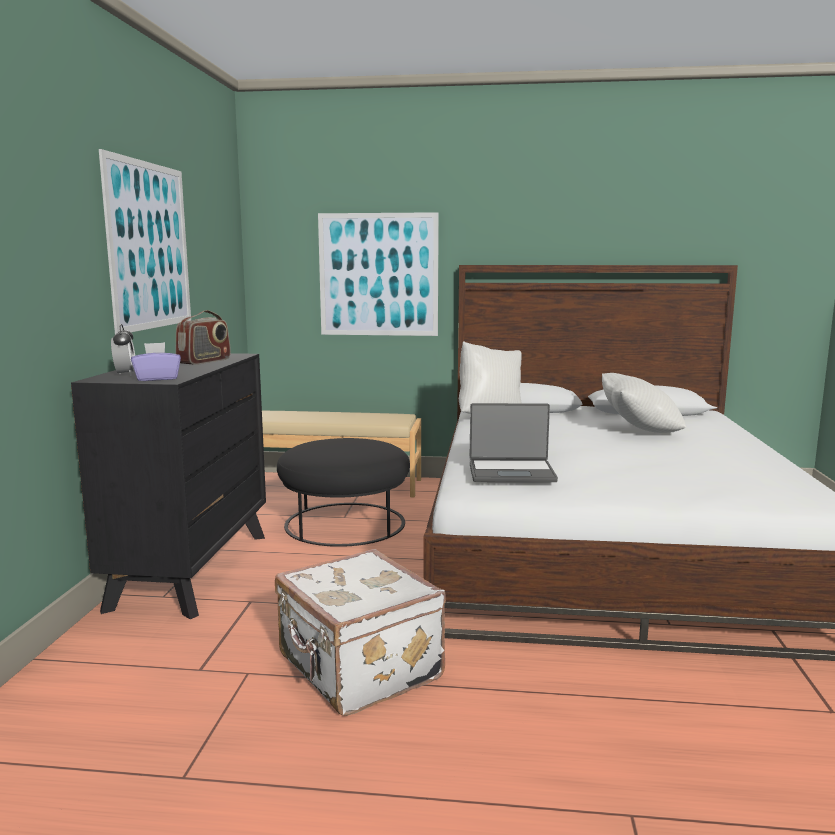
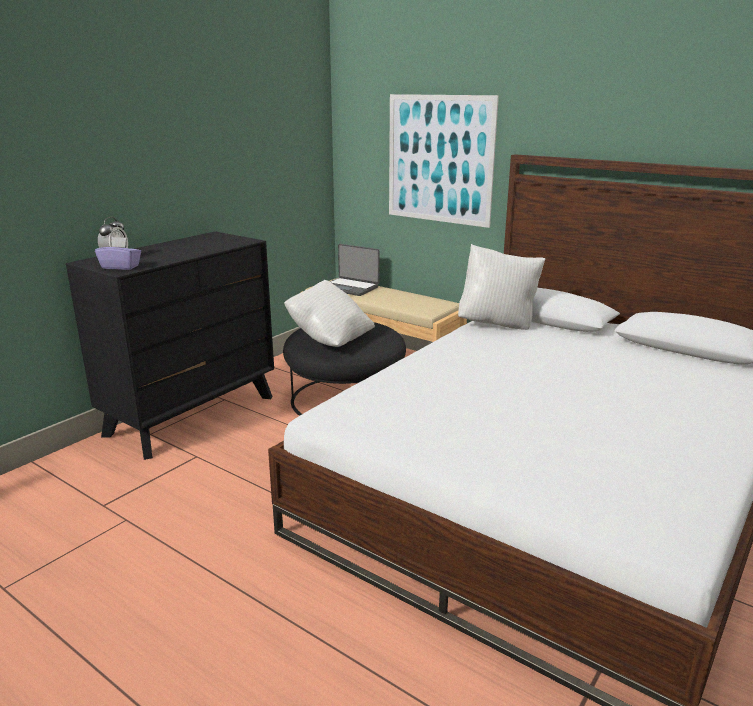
camera: 30 degrees right, 10 degrees up
(149, 246) = (181, 140): picture -> none
(204, 361) = (202, 247): radio -> none
(358, 669) = (194, 545): white suitcase -> none
(511, 472) = (389, 404): laptop -> laptop (350, 287)
(639, 431) = (628, 375): white pillow -> white pillow (330, 339)

